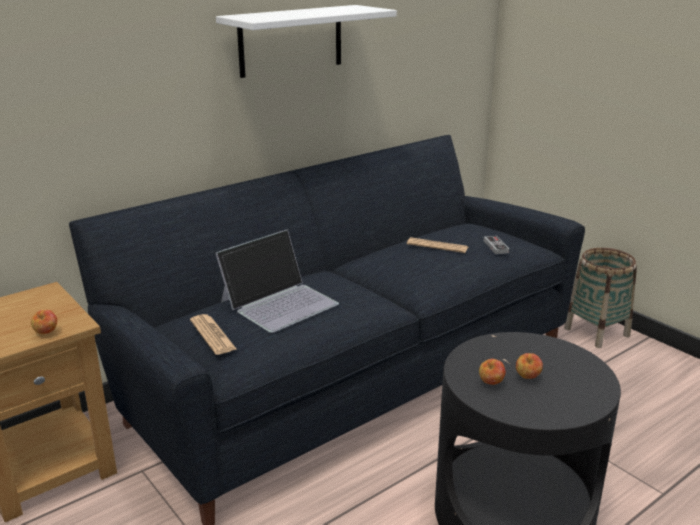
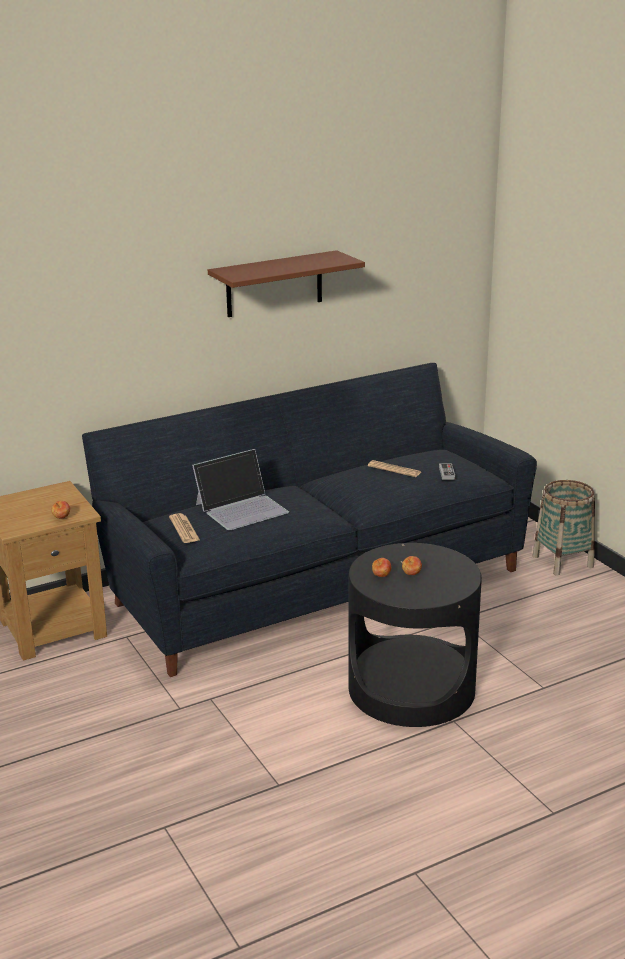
camera: 10 degrees right, 0 degrees up
(291, 40) = (274, 284): white shelf -> brown shelf

